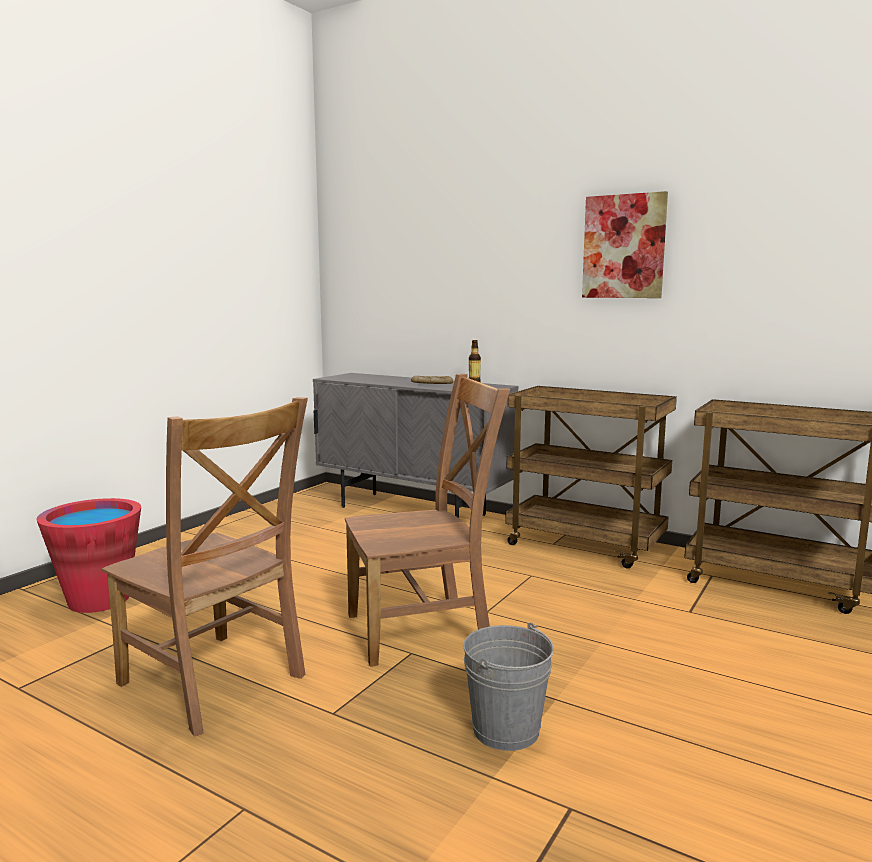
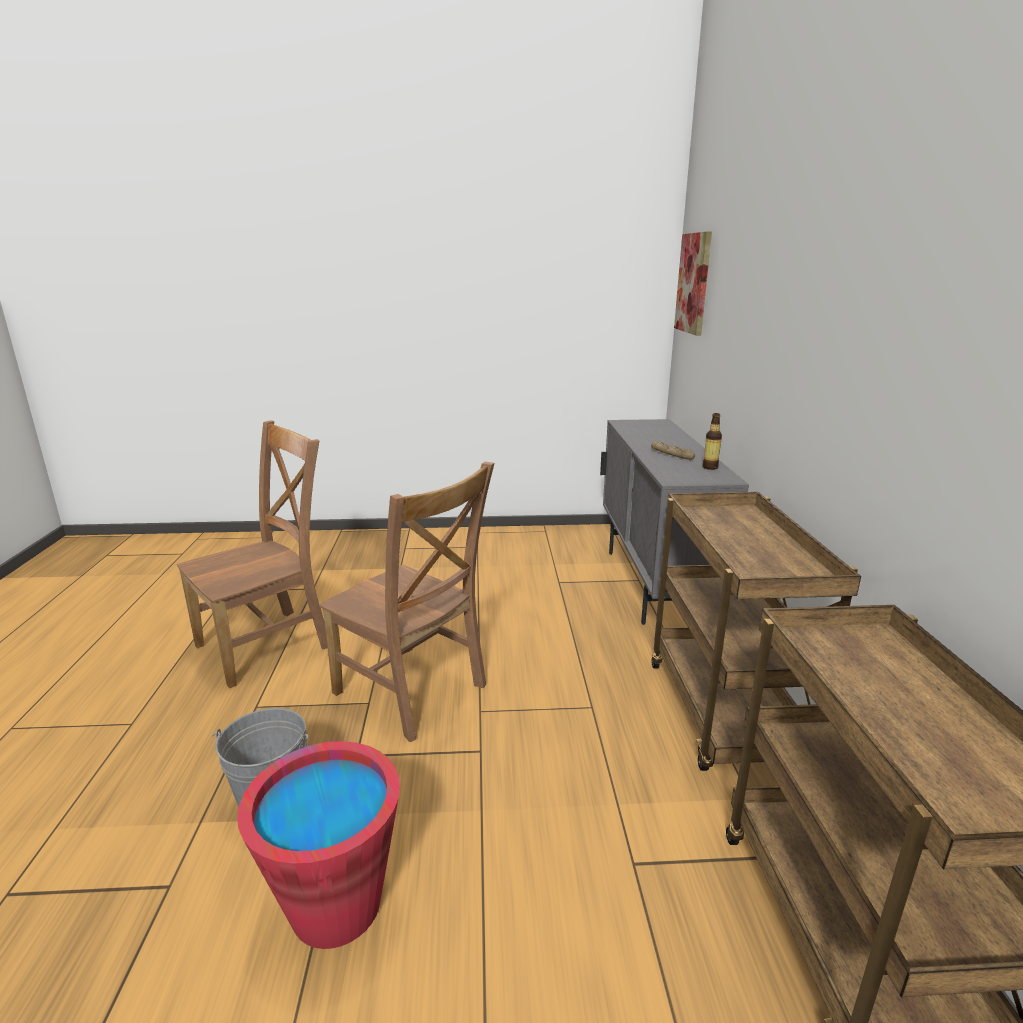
camera: 55 degrees right, 10 degrees up
(99, 600) = (347, 556): red bucket -> red bucket (336, 906)
(215, 683) = (269, 644): brown chair -> brown chair turned 135 degrees counterclockwise
(624, 246) = (870, 310): picture -> picture (694, 283)

